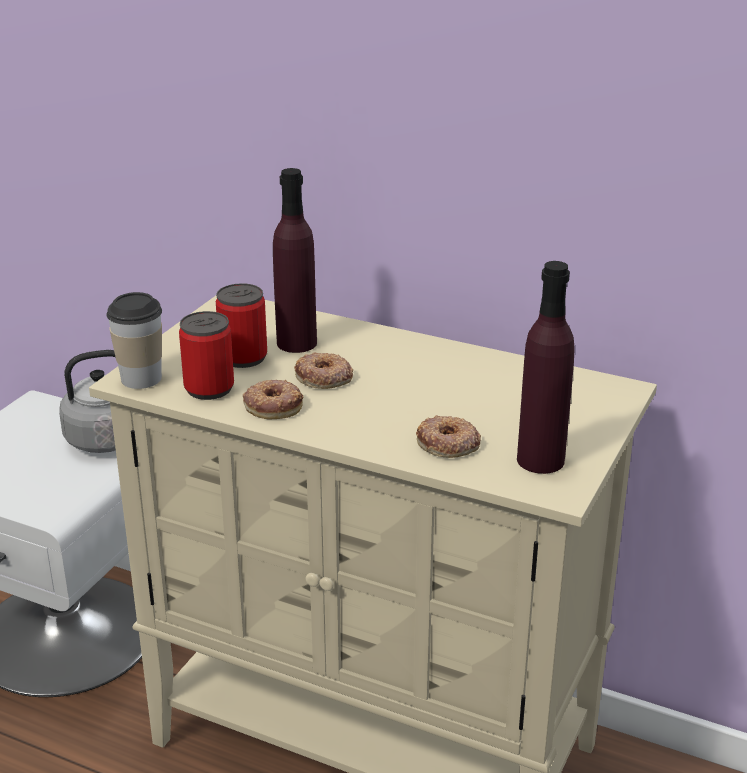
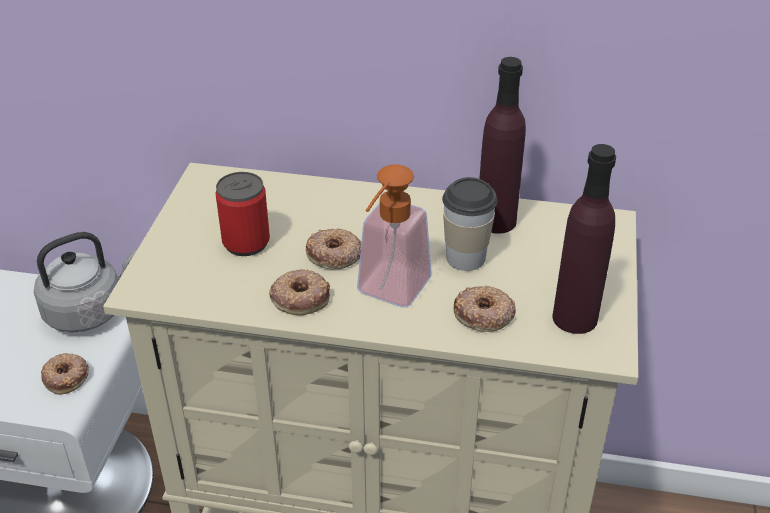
camera: 15 degrees left, 10 degrees up
(68, 488) = (66, 376): none -> donut
(141, 378) = (154, 286): cup -> cup (465, 257)
(209, 388) = (228, 287): can -> none
(296, 343) = (291, 216): purple bottle -> purple bottle (496, 221)
(360, 414) = (388, 293): none -> soap dispenser

